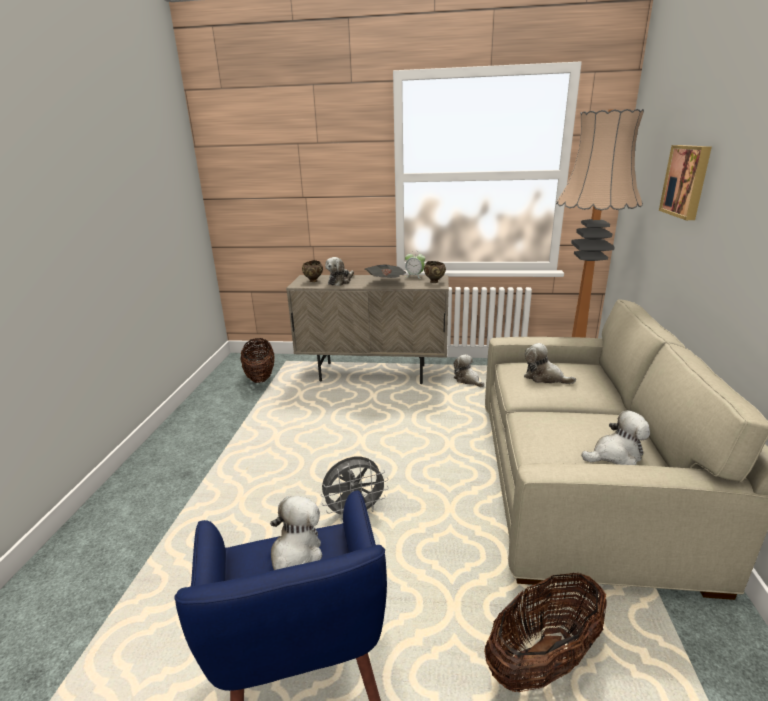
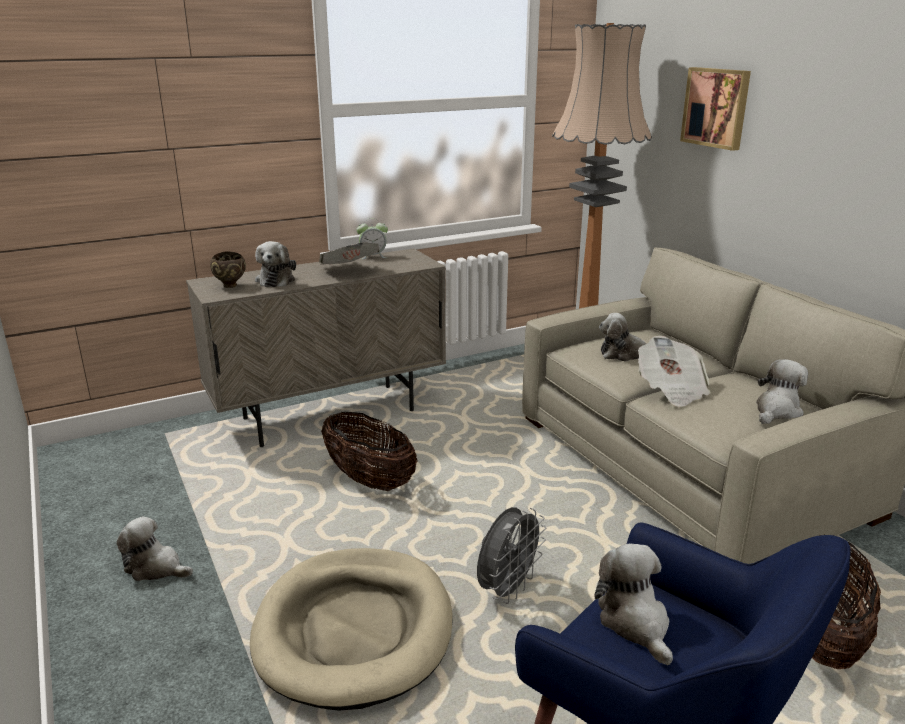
camera: 35 degrees left, 0 degrees up
(255, 497) = (354, 630): none -> beige dog bed
(260, 376) = (148, 469): basket -> basket (369, 480)
(435, 282) = (413, 260): brown bowl -> none
(467, 380) = (463, 391): plush toy -> plush toy (156, 567)
(544, 412) = (671, 389): none -> newspaper

